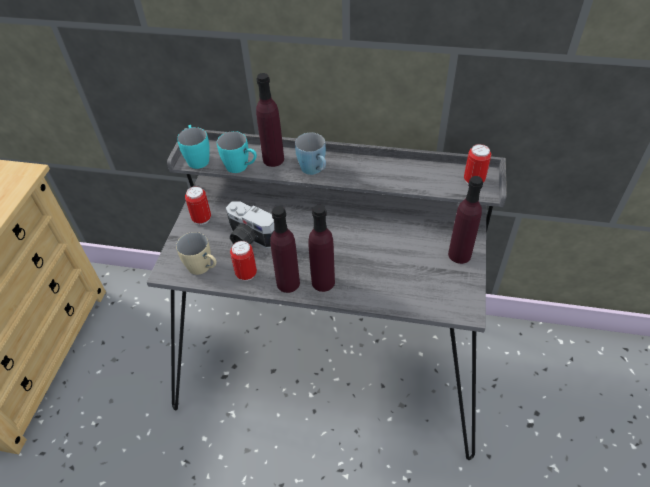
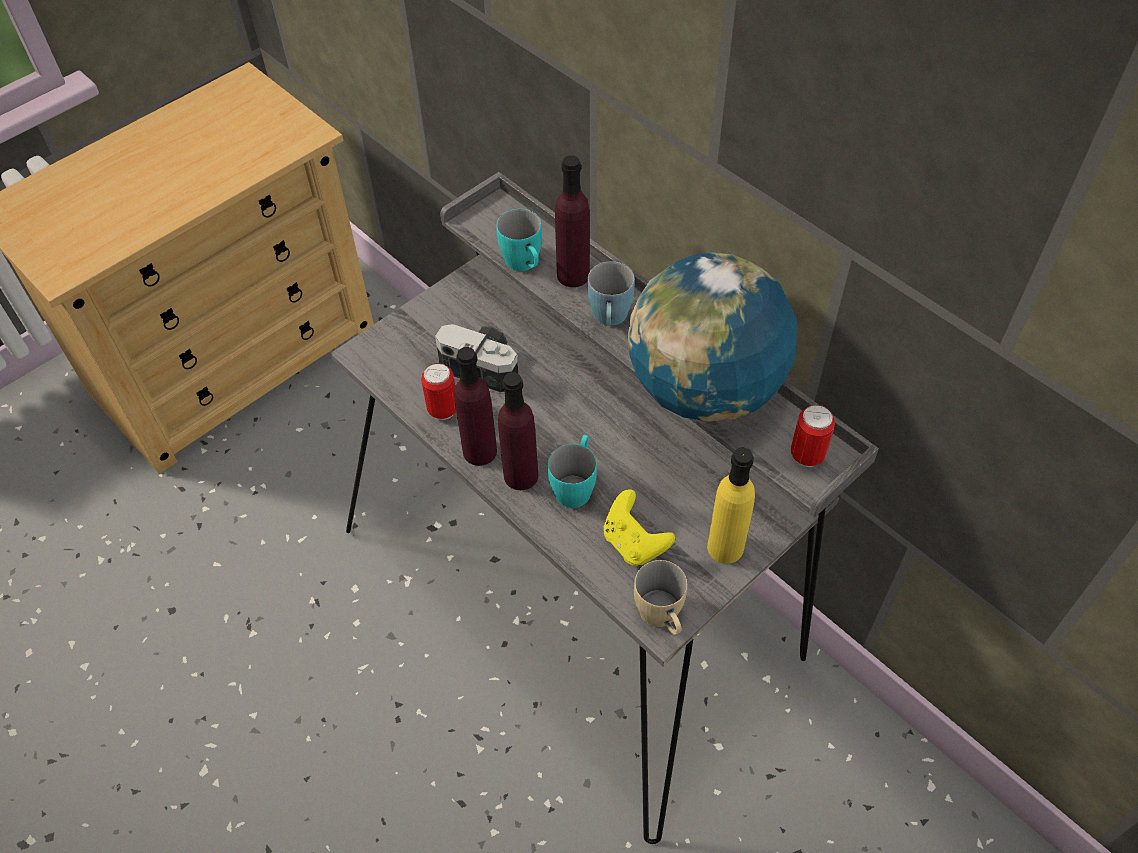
camera: 35 degrees right, 5 degrees up
(197, 158) = (485, 222): turquoise mug -> turquoise mug (575, 485)
(202, 219) = (452, 307): can -> none
(203, 268) = (403, 373): beige mug -> beige mug (662, 618)
(249, 239) = (484, 366): camera -> camera turned 135 degrees clockwise
(396, 177) = (705, 390): none -> globe
(414, 279) = (634, 543): none -> yellow game controller
(459, 254) = (725, 547): purple bottle -> yellow bottle

